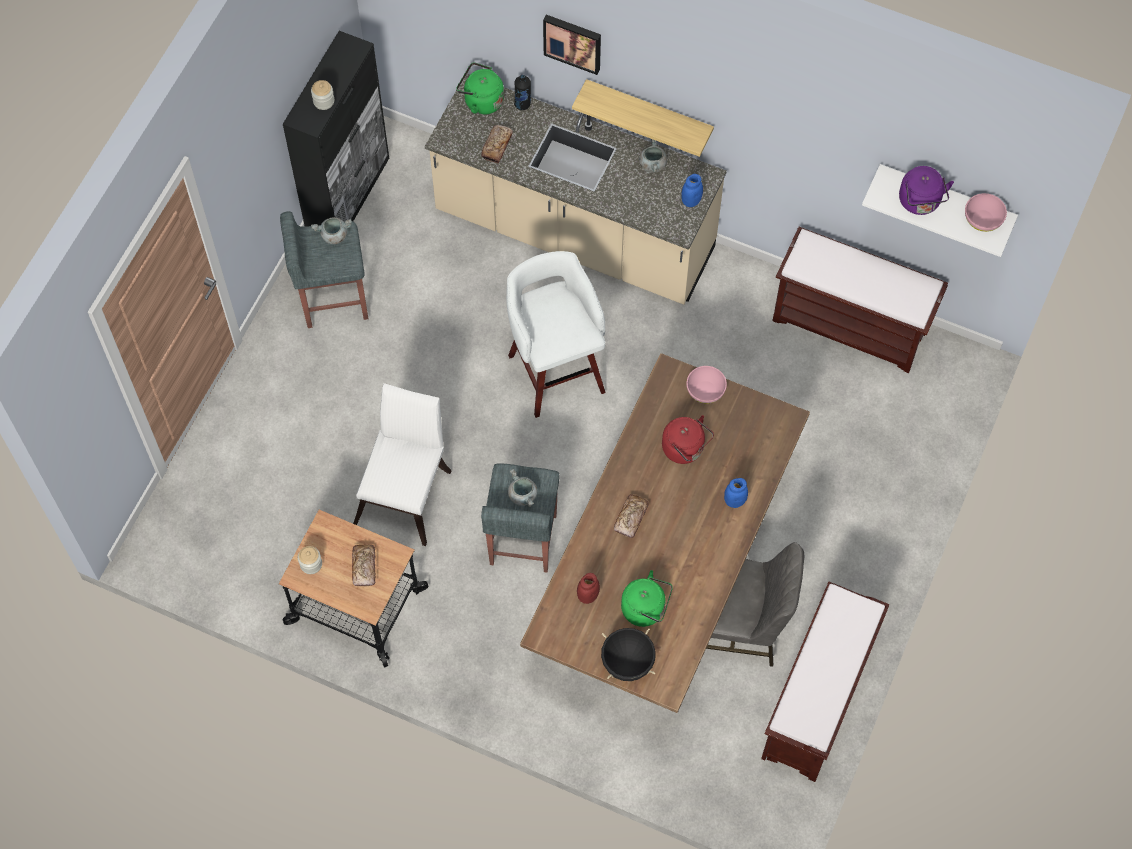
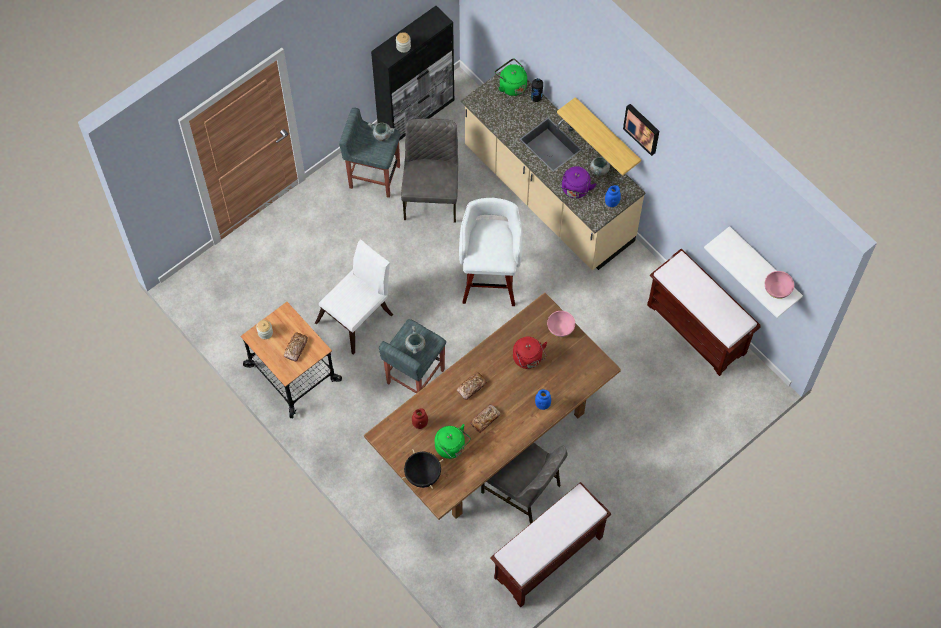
camera: 25 degrees right, 0 degrees up
(423, 294) = (432, 196): none -> grey chair
(497, 146) = (506, 118): bread -> bread (485, 419)
(573, 42) = (570, 69): picture -> picture (642, 128)
(920, 202) = (742, 261): purple kettle -> purple kettle (575, 190)

